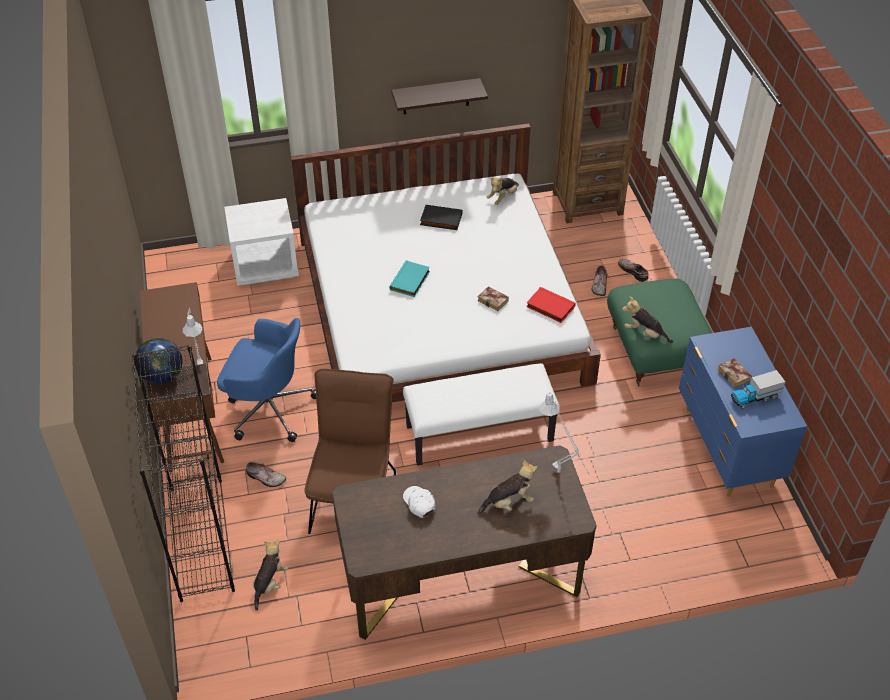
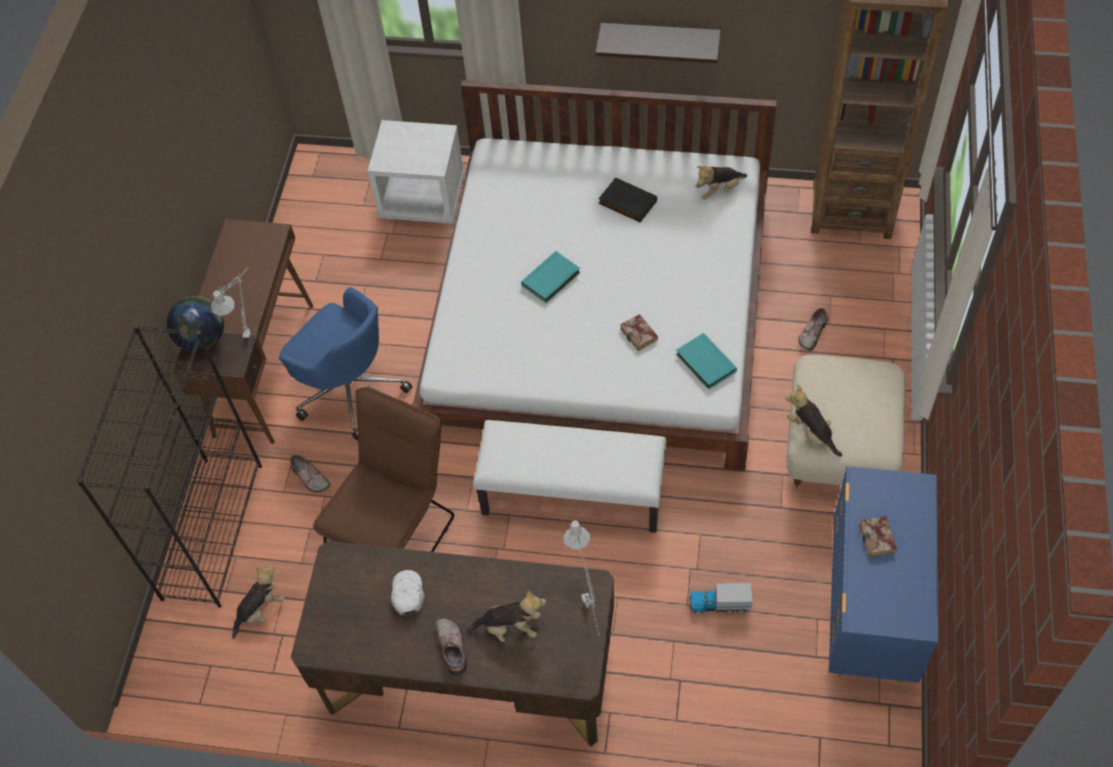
camera: 25 degrees right, 10 degrees up
(549, 307) = (704, 363): red book -> turquoise book
(634, 271) = (866, 325): shoe -> shoe (453, 647)
(655, 352) = (840, 448): green ottoman -> beige ottoman
(754, 397) = (888, 579): toy truck -> toy truck (719, 604)

